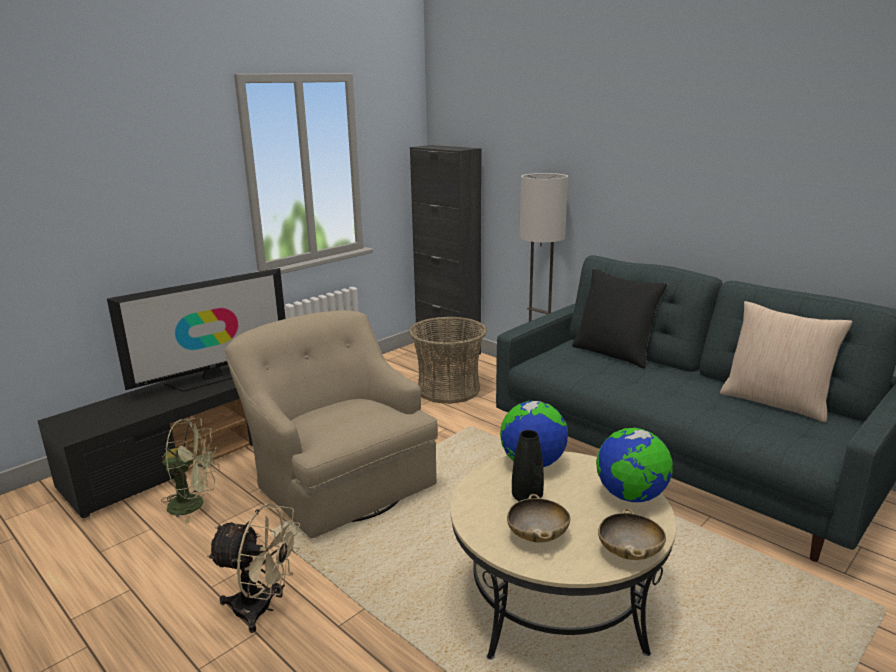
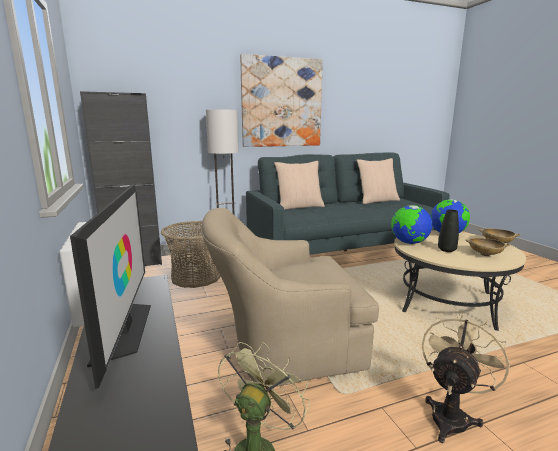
camera: 65 degrees left, 5 degrees down
(614, 353) = (299, 207): black pillow -> beige pillow
(658, 166) = (282, 103): none -> picture

